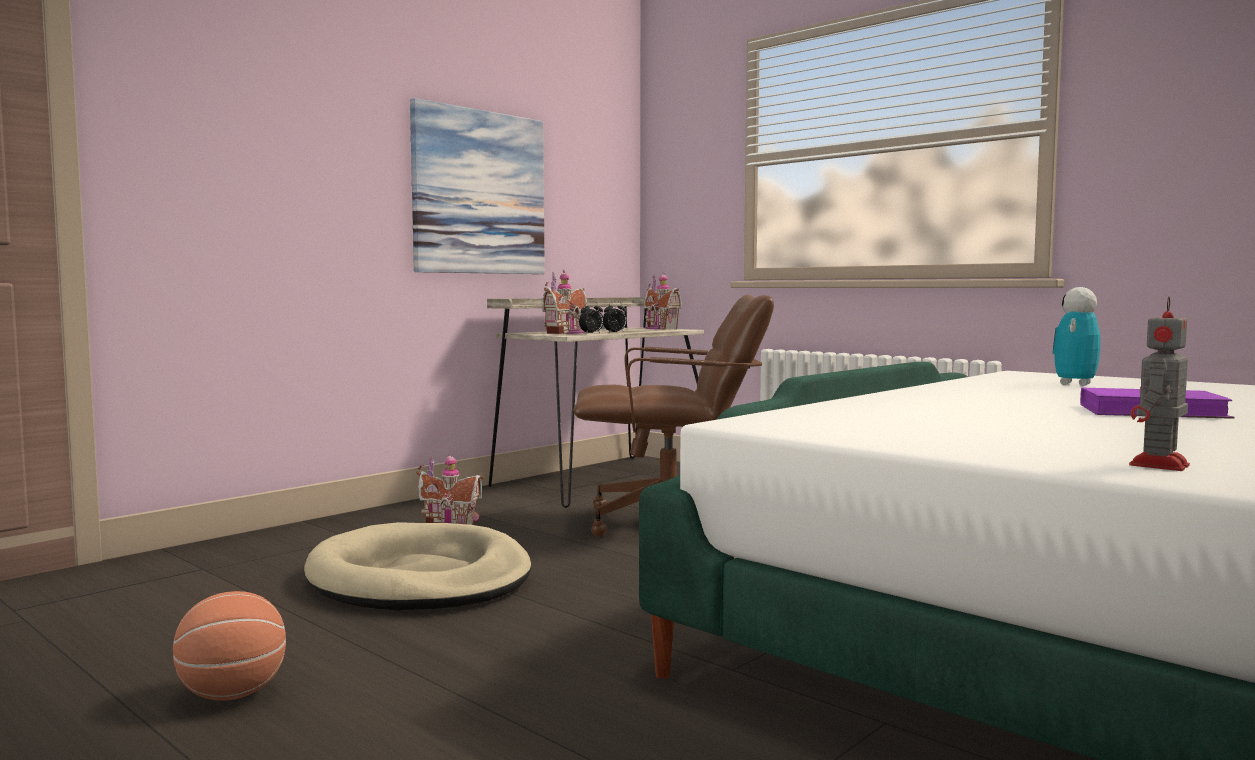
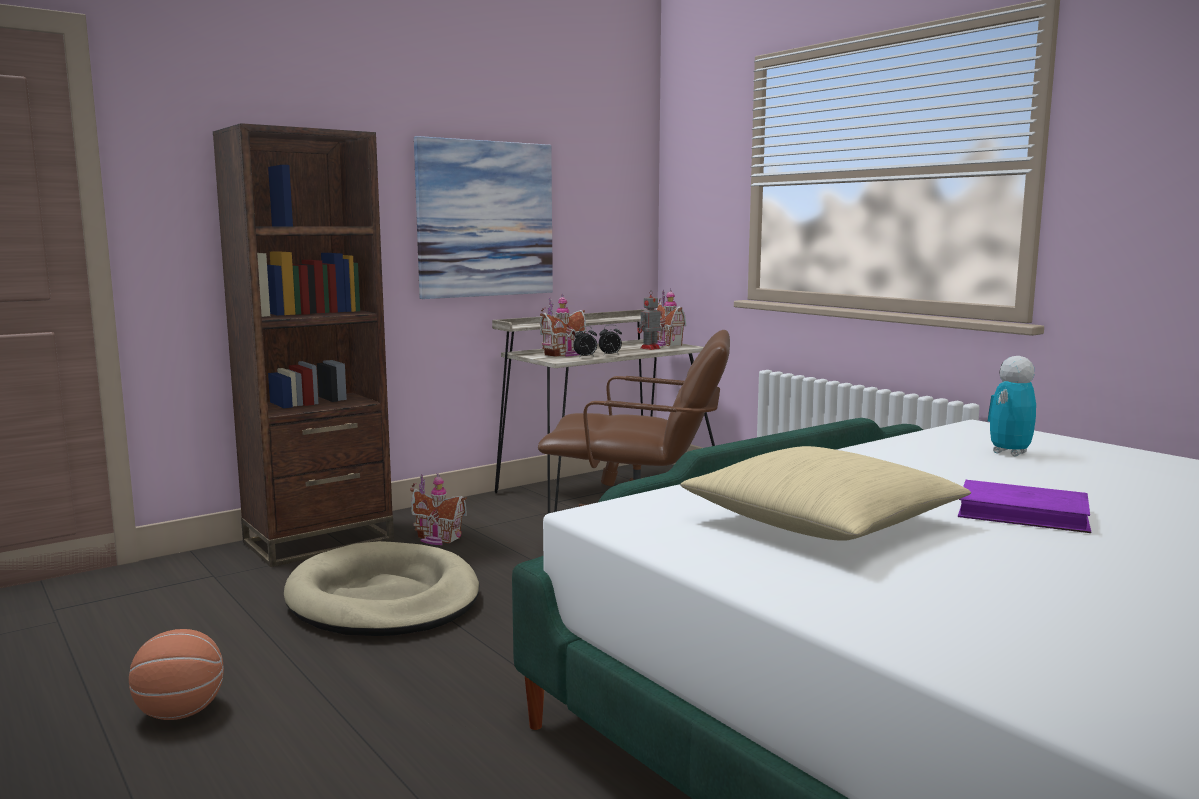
camera: 10 degrees right, 5 degrees up
(314, 534) = (319, 541): none -> brown bookcase
(977, 421) = (823, 523): none -> beige pillow
(1158, 465) = (903, 618): toy robot -> toy robot (649, 348)

